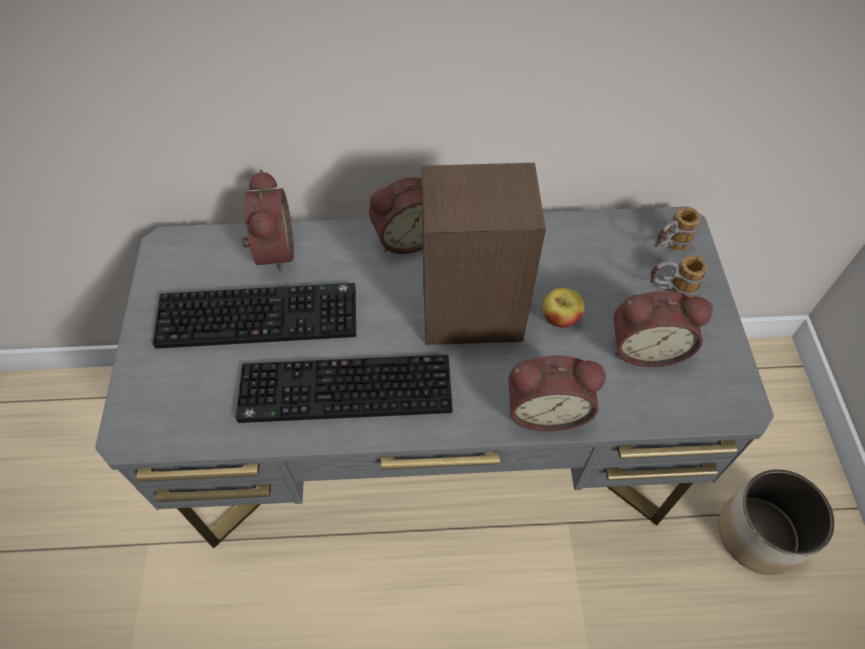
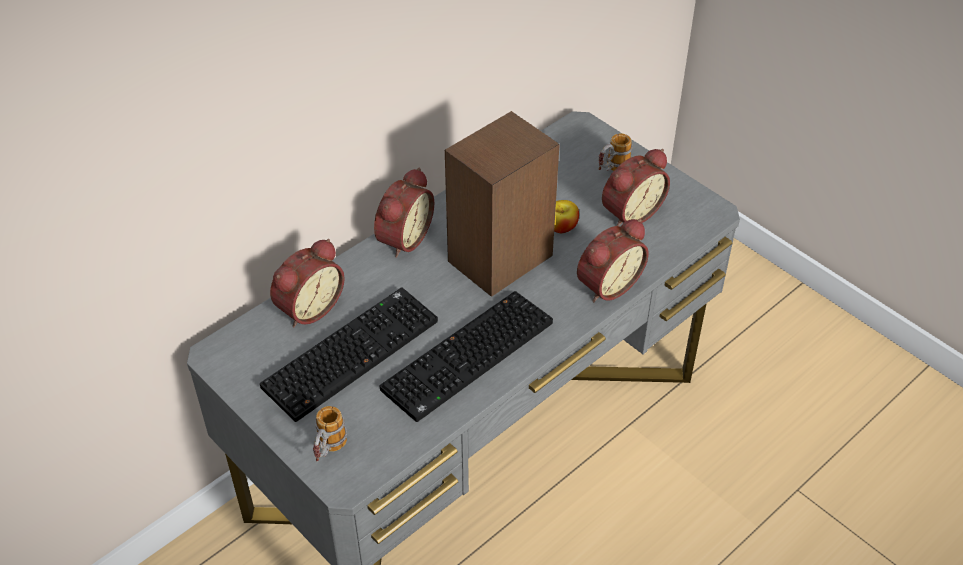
camera: 40 degrees left, 10 degrees down
(271, 250) = (308, 307): alarm clock -> alarm clock turned 90 degrees clockwise
(668, 247) = (585, 144): mug -> mug (328, 451)
(759, 535) = (759, 341): planter -> none

